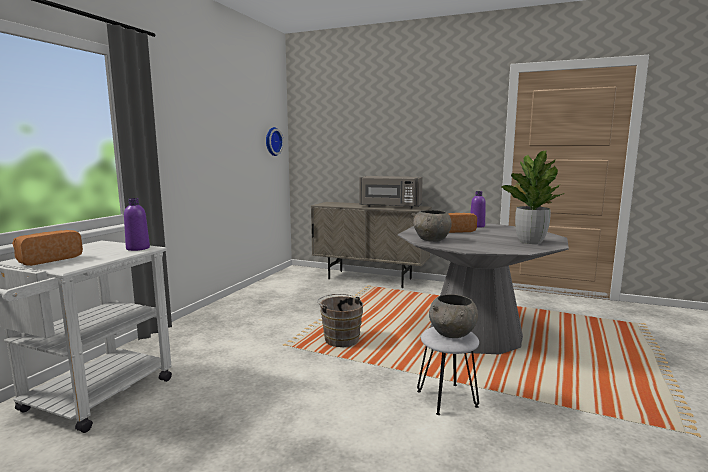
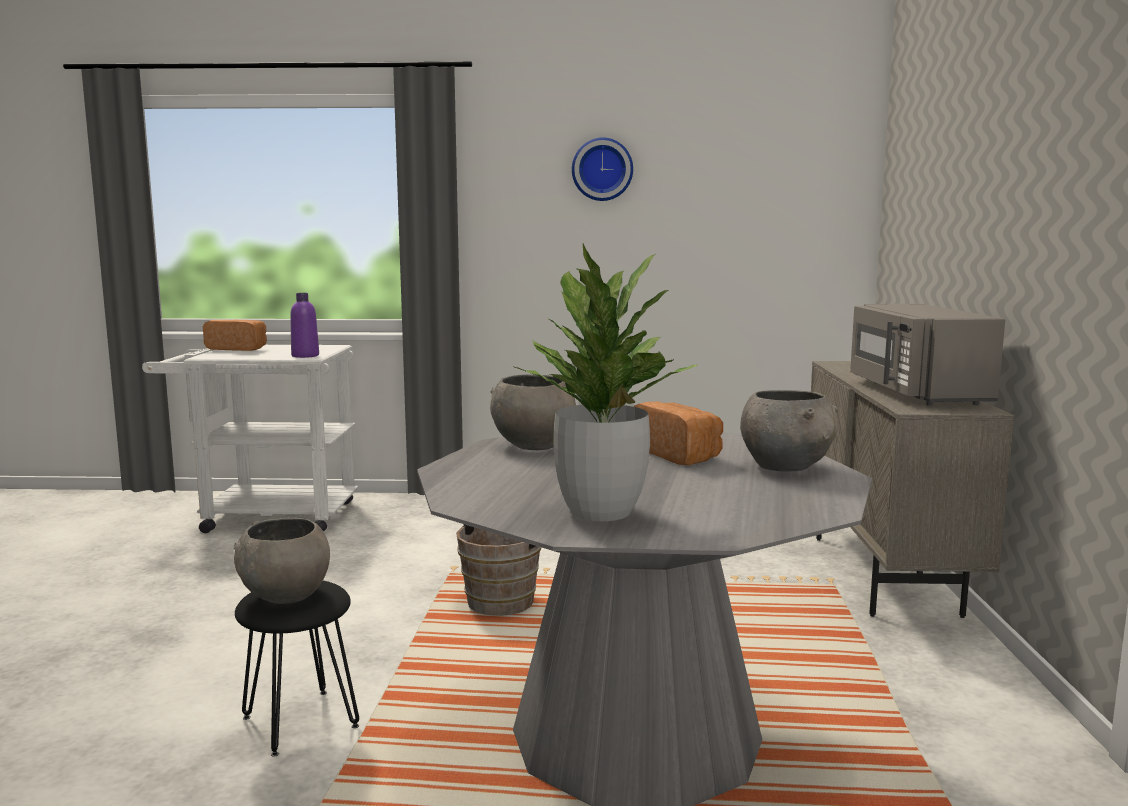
camera: 70 degrees right, 0 degrees up
(272, 141) = (807, 214): wall clock -> wall clock (602, 169)
(446, 398) = (300, 721): white stool -> black stool
(477, 226) = (786, 467): purple bottle -> grey bowl

